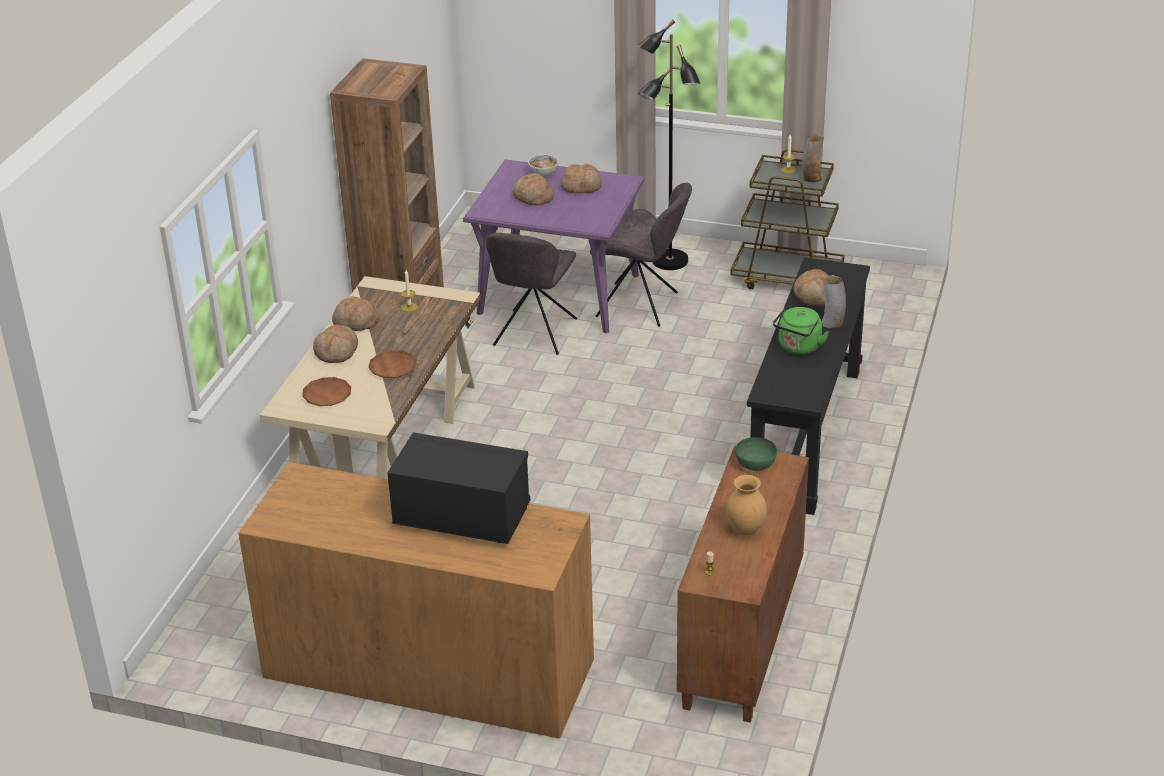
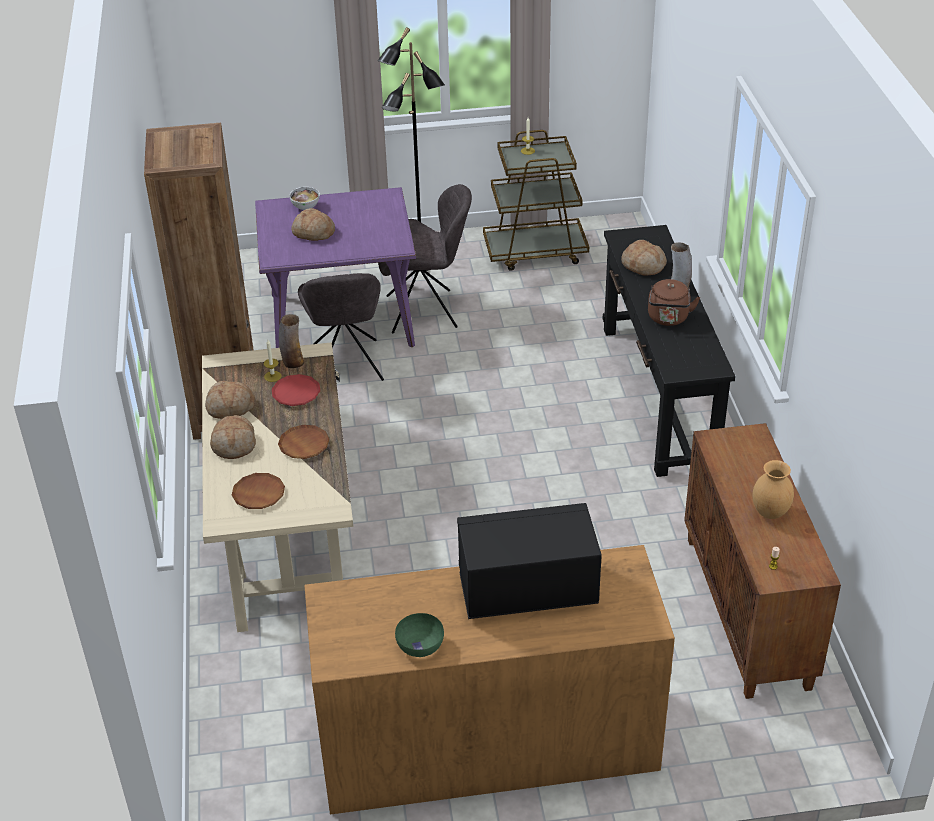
camera: 25 degrees left, 5 degrees up
(418, 325) = (296, 393): none -> red plate
(581, 186) = (351, 211): bread -> none
(755, 464) = (727, 444): green bowl -> green bowl (420, 646)
(798, 348) = (668, 319): green kettle -> brown kettle
(811, 178) = (554, 154): vase -> vase (293, 362)

